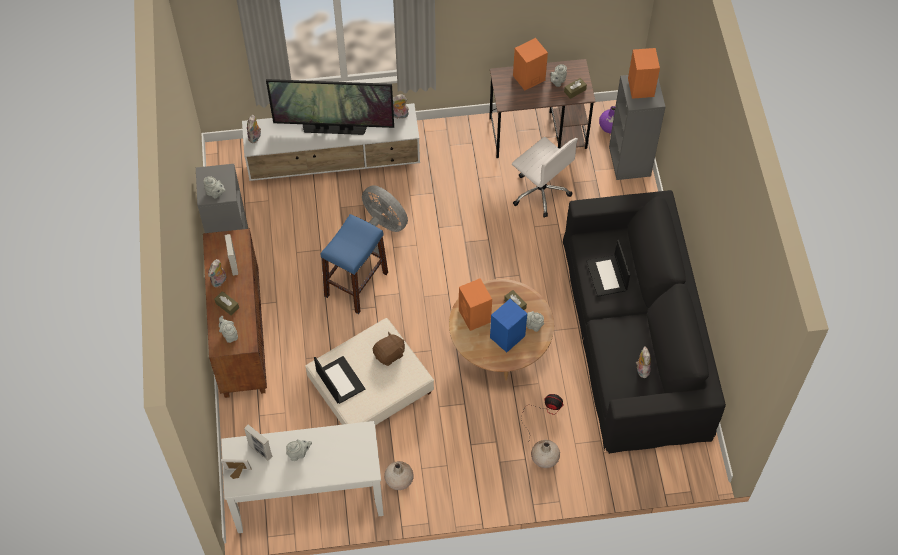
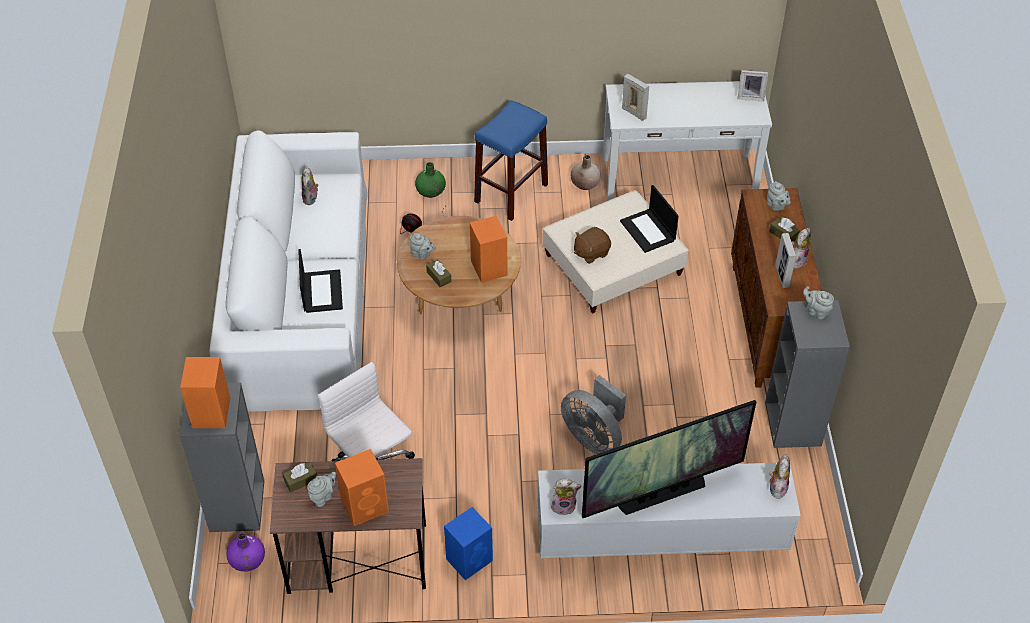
camera: 175 degrees left, 10 degrees down
(260, 451) = (729, 112): picture frame -> picture frame (634, 113)
(299, 454) = (689, 107): grey teapot -> none
(334, 128) = (661, 493): television -> television turned 150 degrees clockwise
(356, 284) = (629, 372): blue stool -> blue stool (511, 193)
(506, 337) = (455, 245): blue speaker -> blue speaker (470, 559)
(544, 458) = (431, 191): beige vase -> green vase
(636, 336) = (299, 294): black sofa -> white sofa

